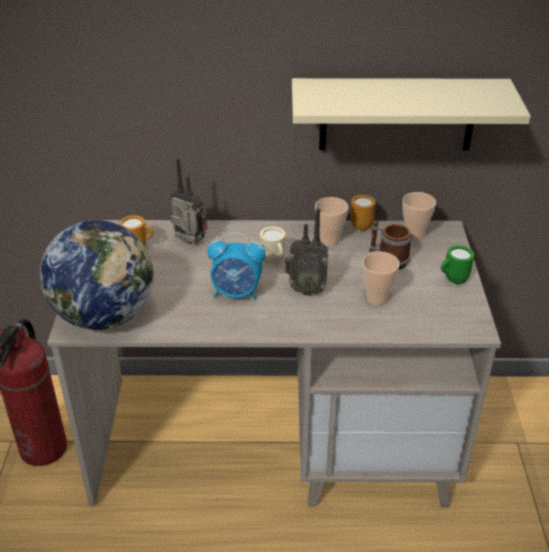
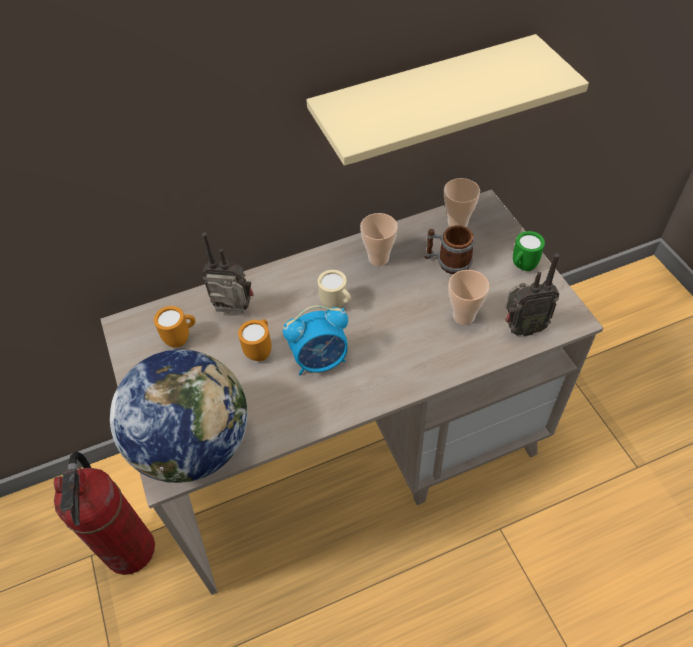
camera: 20 degrees left, 15 degrees up
(306, 290) = (388, 330): radio -> radio (522, 328)
(363, 225) = (401, 226): orange mug -> orange mug (260, 350)

